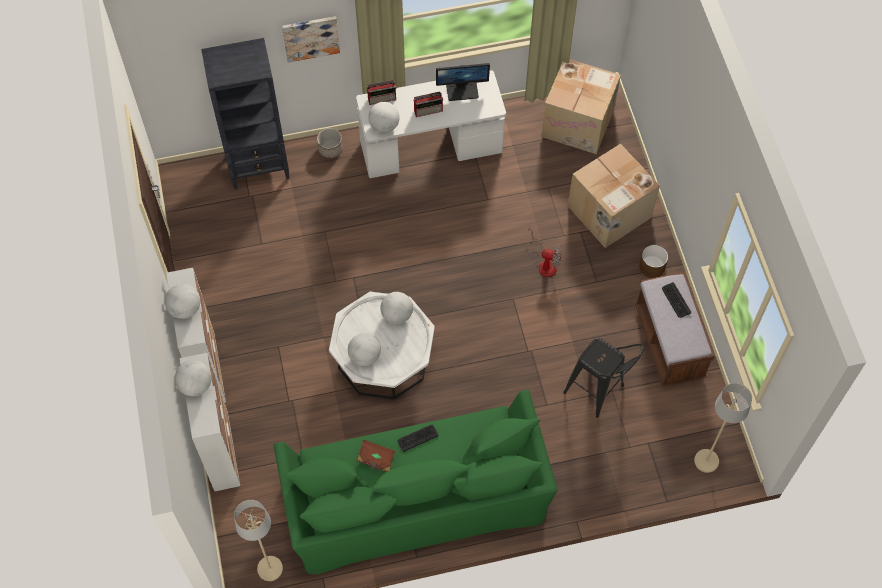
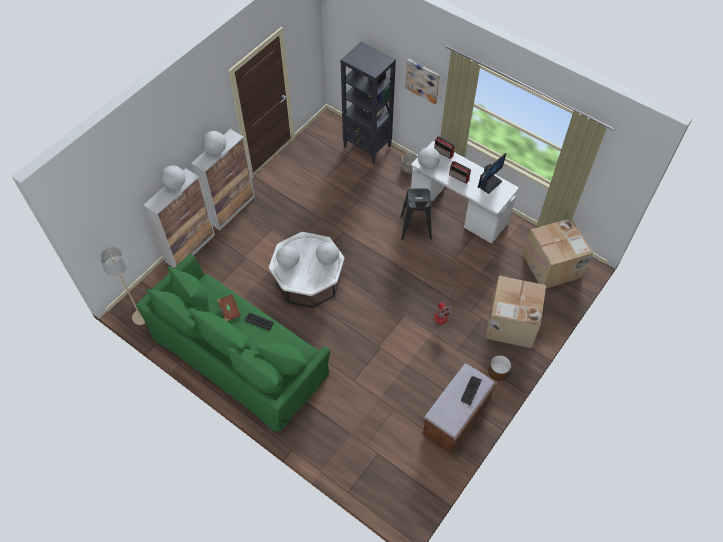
camera: 50 degrees right, 5 degrees down
(462, 91) = (489, 183): monitor -> monitor turned 90 degrees counterclockwise
(598, 393) = (386, 402): black stool -> black stool (415, 231)
(706, 461) = (395, 497): beige floor lamp -> none

